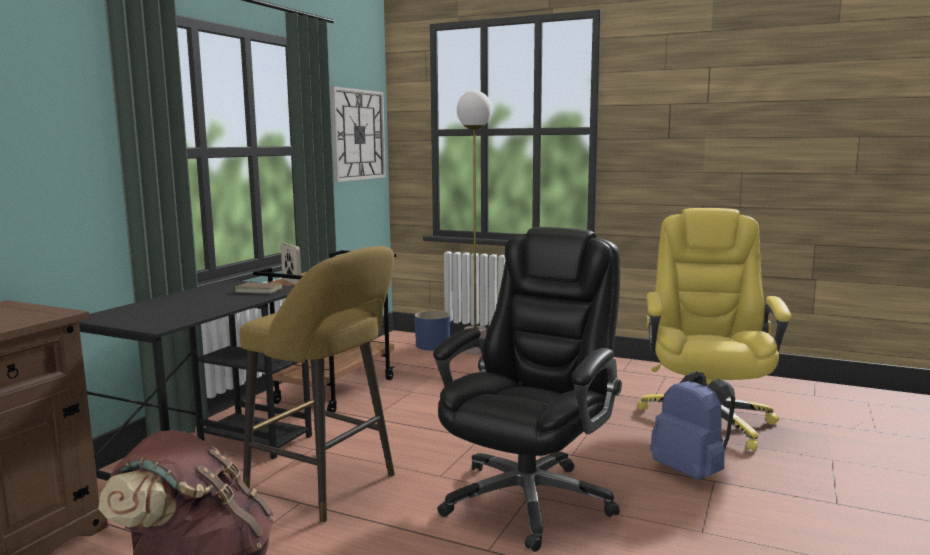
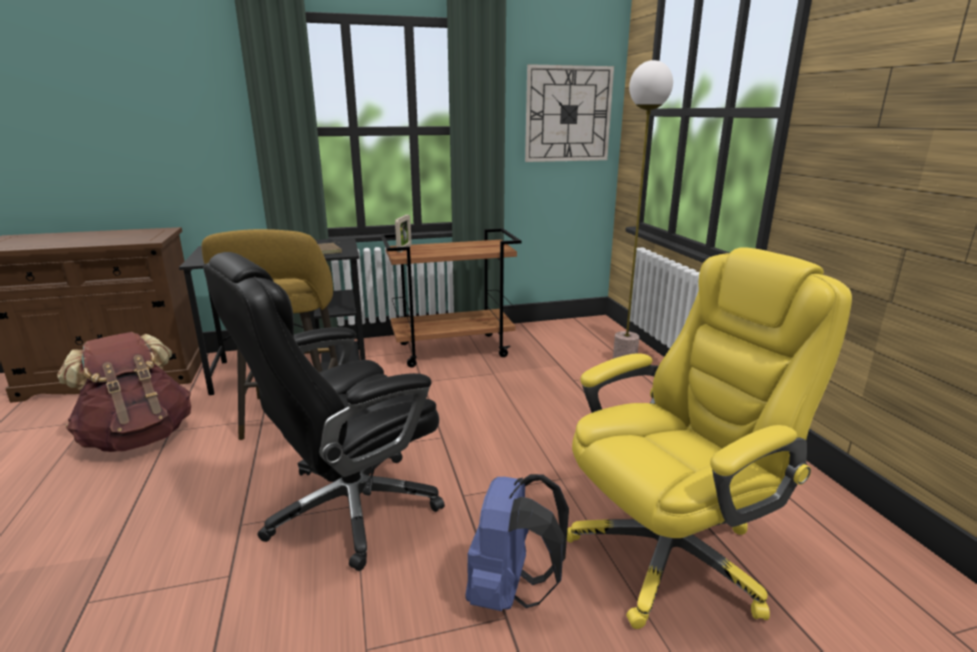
camera: 50 degrees right, 10 degrees up
(433, 345) = (603, 340): blue planter -> none
(529, 498) = (348, 508): black office chair -> black office chair turned 150 degrees clockwise

